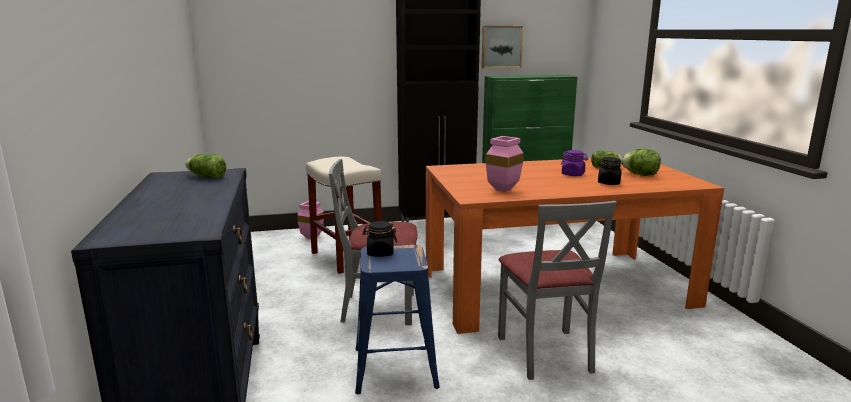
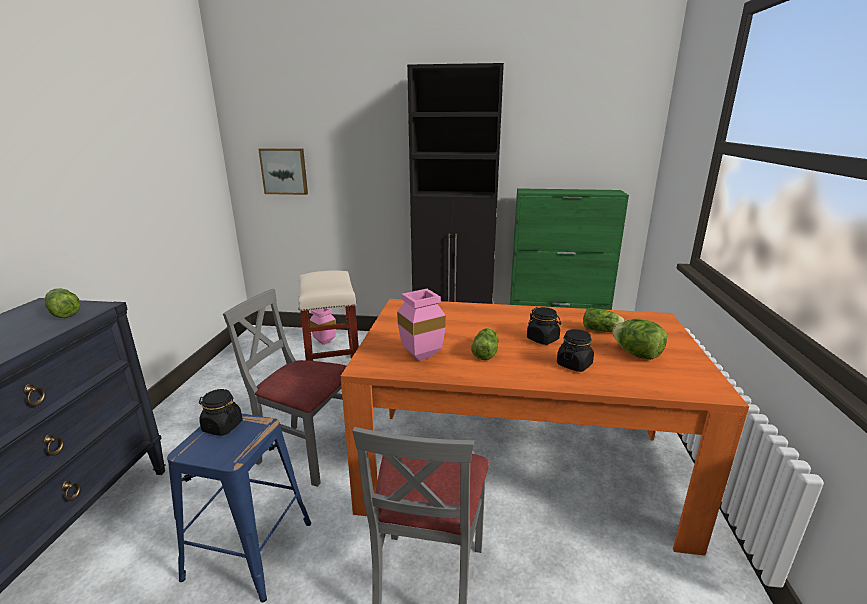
camera: 20 degrees right, 5 degrees up
(501, 47) = (540, 154): picture -> picture (284, 171)
(544, 183) = (485, 352): none -> lettuce
(573, 174) = (543, 339): purple jar -> black jar

